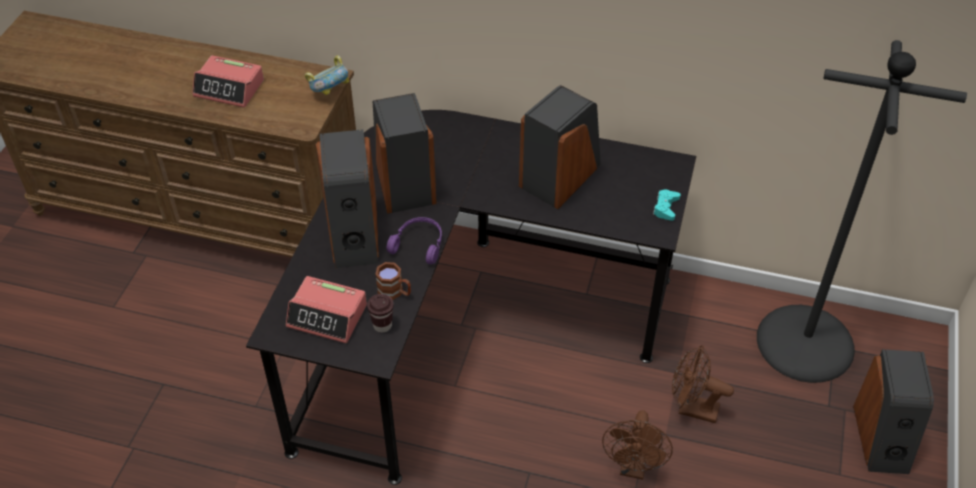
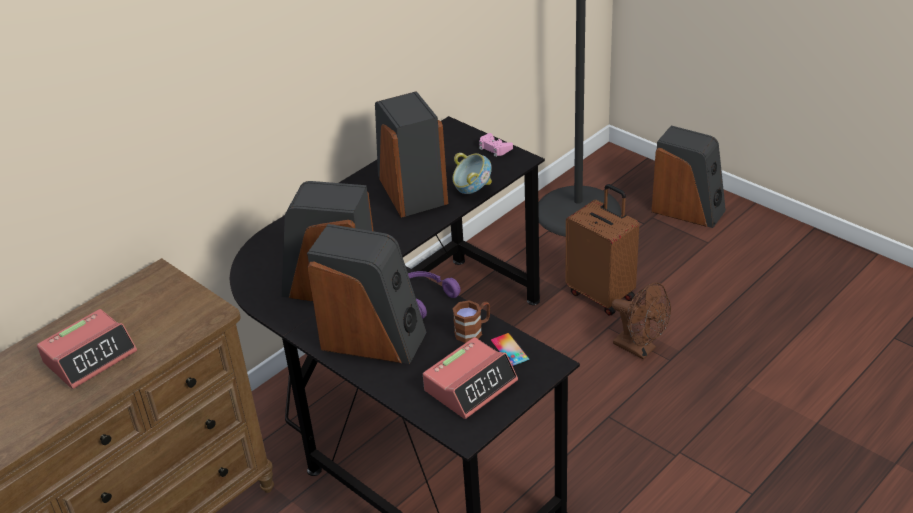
camera: 60 degrees left, 10 degrees down
(330, 92) = (179, 282): bowl -> bowl (472, 190)
(382, 325) = (510, 350): brown cup -> phone
(665, 208) = (494, 148): turquoise game controller -> pink game controller
(691, 409) = (602, 294): brown fan -> brown suitcase

